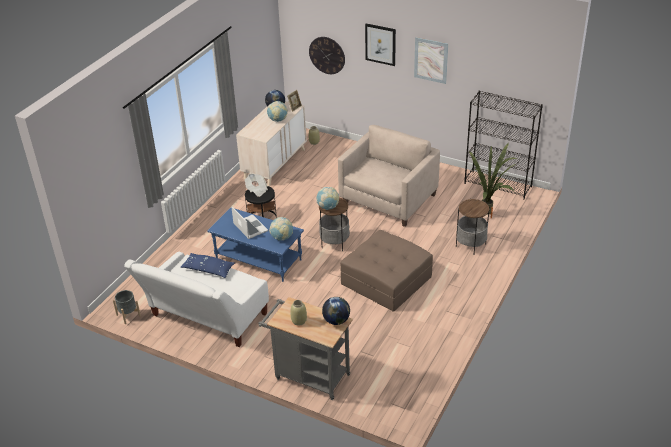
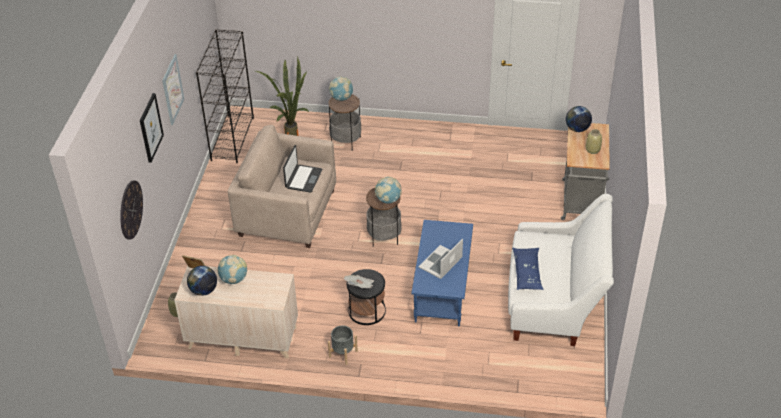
camera: 110 degrees left, 5 degrees up
(128, 315) = (587, 368): grey planter -> grey planter (343, 353)
(282, 238) = (447, 231): globe -> globe (341, 98)
(383, 175) = (303, 179): none -> laptop
(386, 280) = (426, 185): brown ottoman -> none

